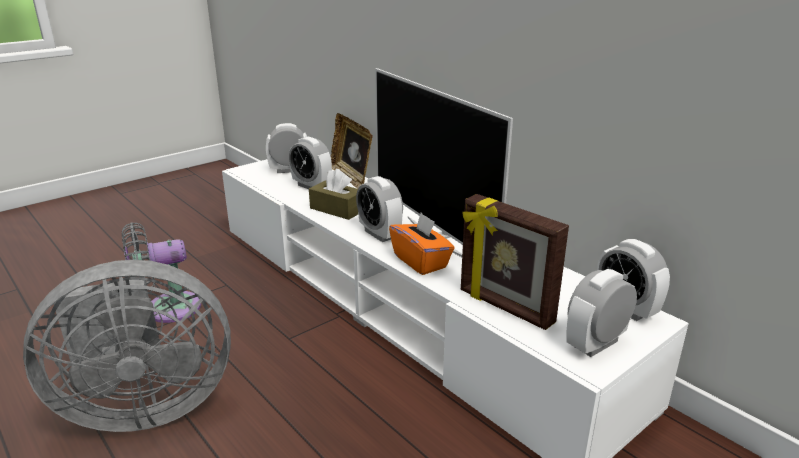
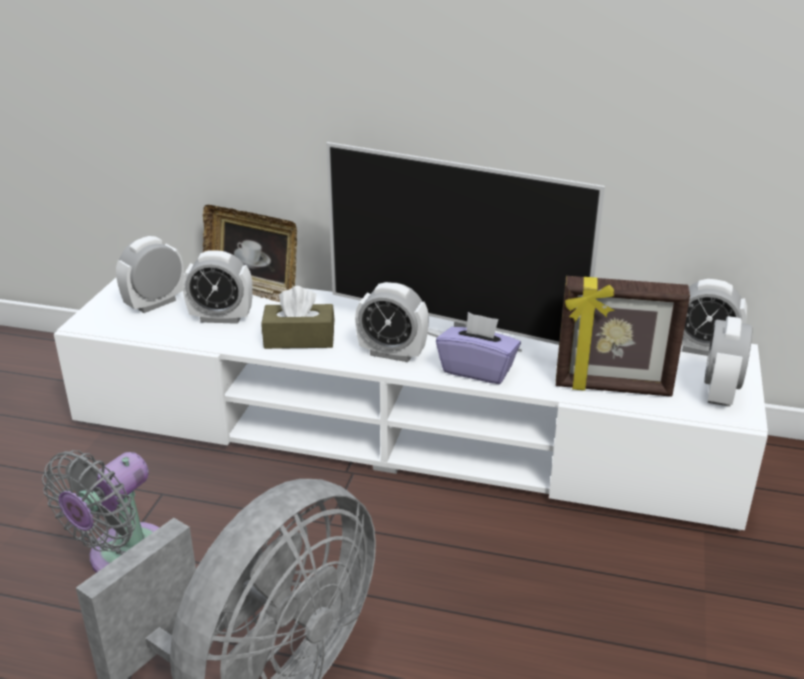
camera: 35 degrees left, 5 degrees up
(421, 261) = (477, 370): orange tissue box -> purple tissue box

